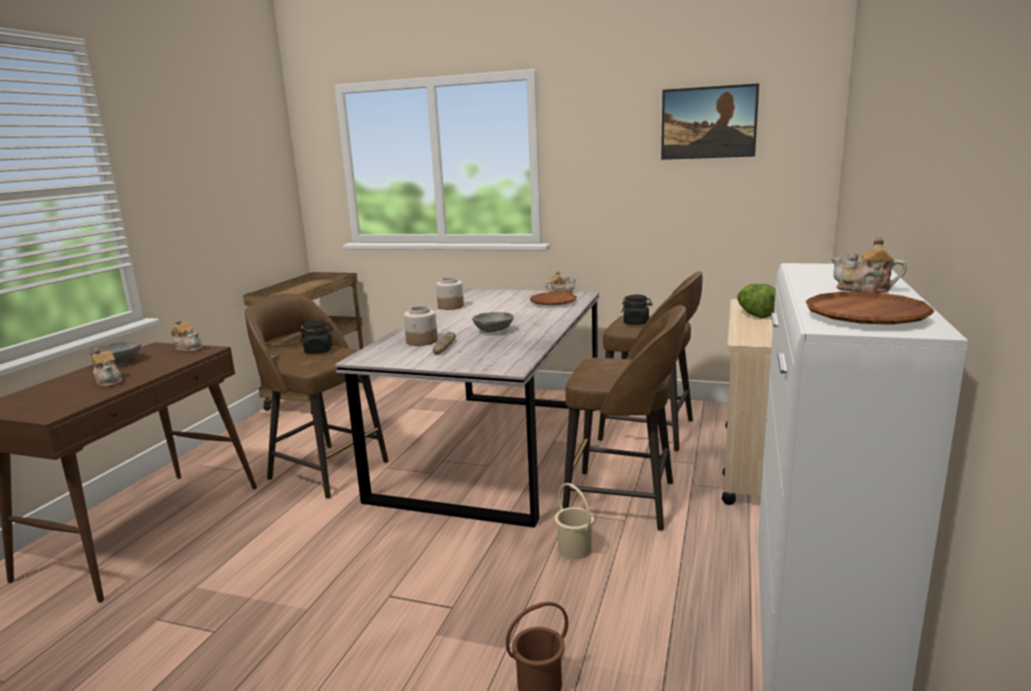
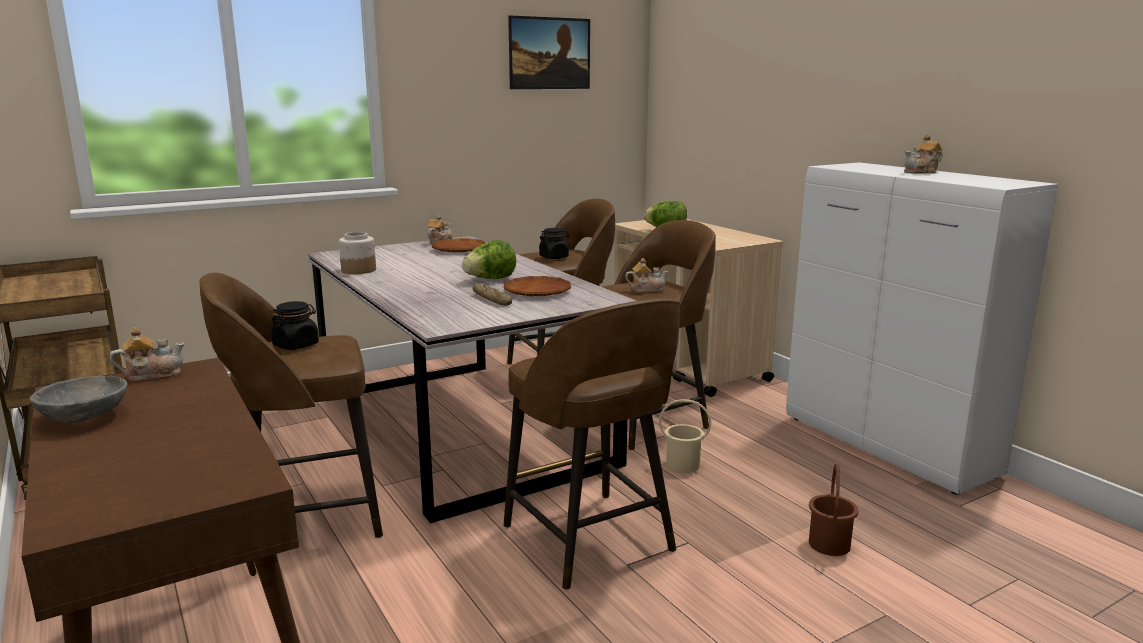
camera: 50 degrees left, 0 degrees up
(109, 381) = (180, 433): teapot -> teapot (646, 290)
(404, 566) = (590, 541): none -> brown stool
(422, 341) = (448, 301): jar -> none
(494, 331) = (490, 279): grey bowl -> lettuce
(866, 316) = (987, 181): brown plate -> brown plate (537, 291)

